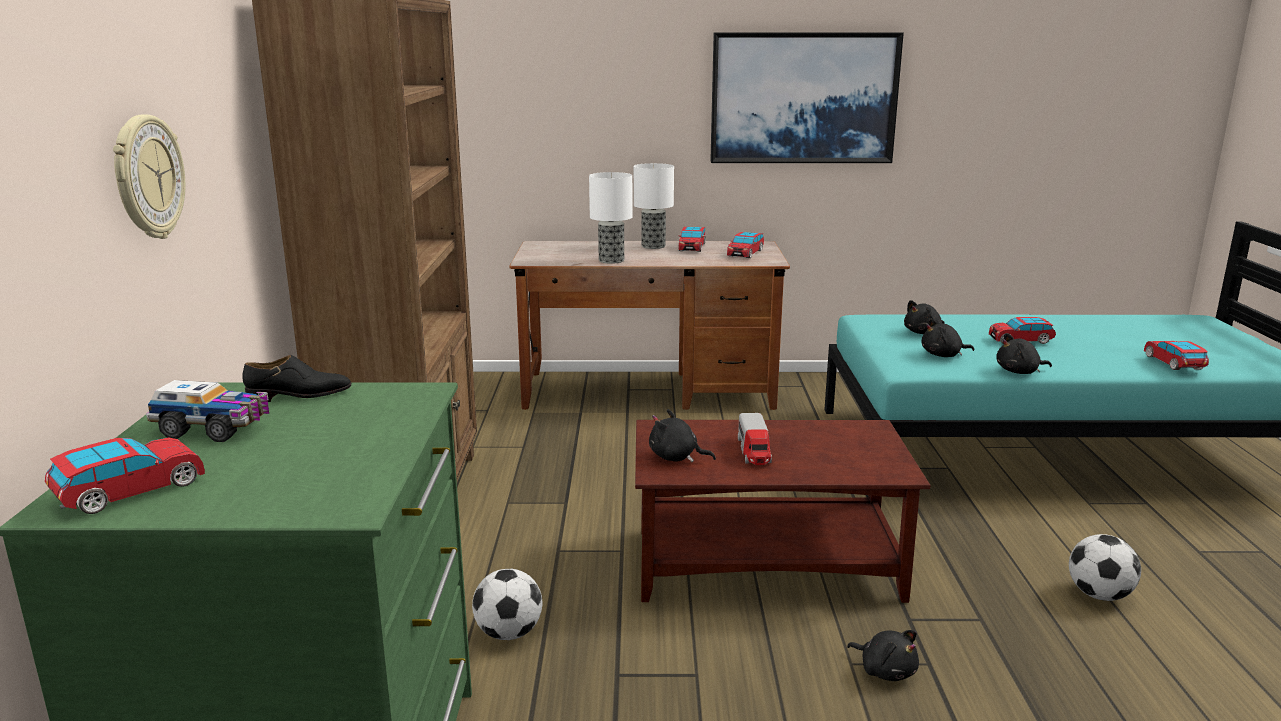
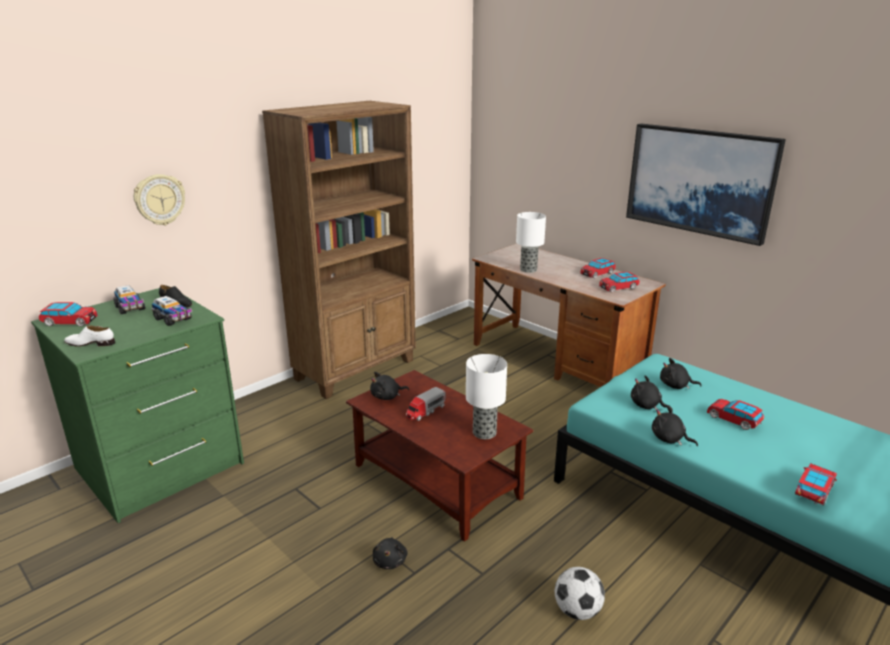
camera: 45 degrees right, 5 degrees up
(308, 495) = (90, 343): none -> white shoe
(368, 411) = (173, 319): none -> toy truck
(509, 633) = (292, 448): football -> none
(654, 246) = (577, 266): table lamp -> table lamp (484, 433)
(676, 457) = (387, 396): black plush toy -> black plush toy turned 90 degrees counterclockwise

